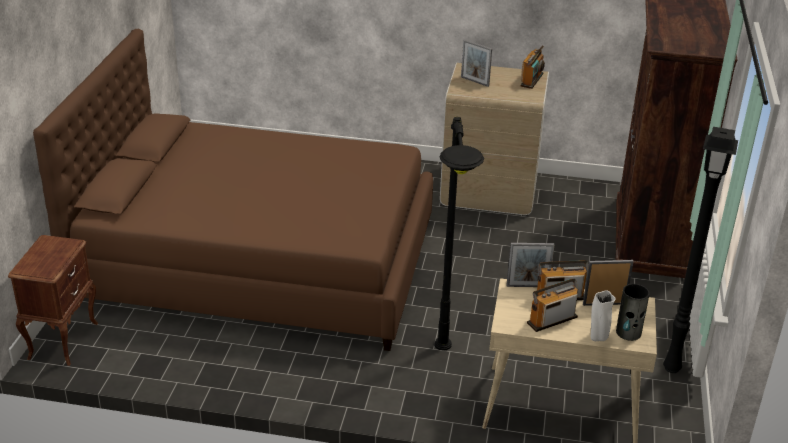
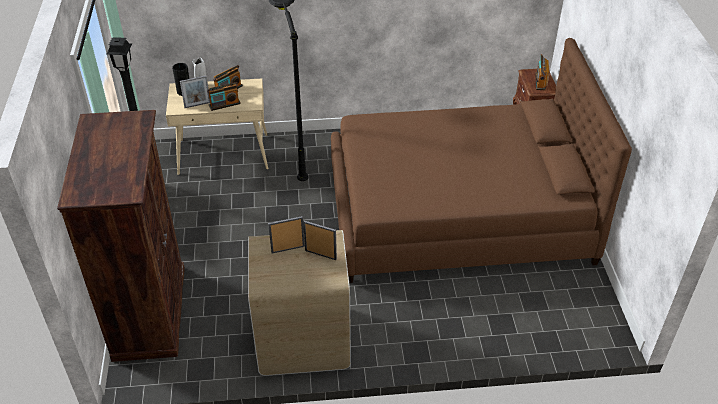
camera: 165 degrees right, 10 degrees up
(527, 286) = (245, 107): picture frame -> picture frame (288, 249)
(532, 80) = (264, 271): radio -> radio (540, 81)

